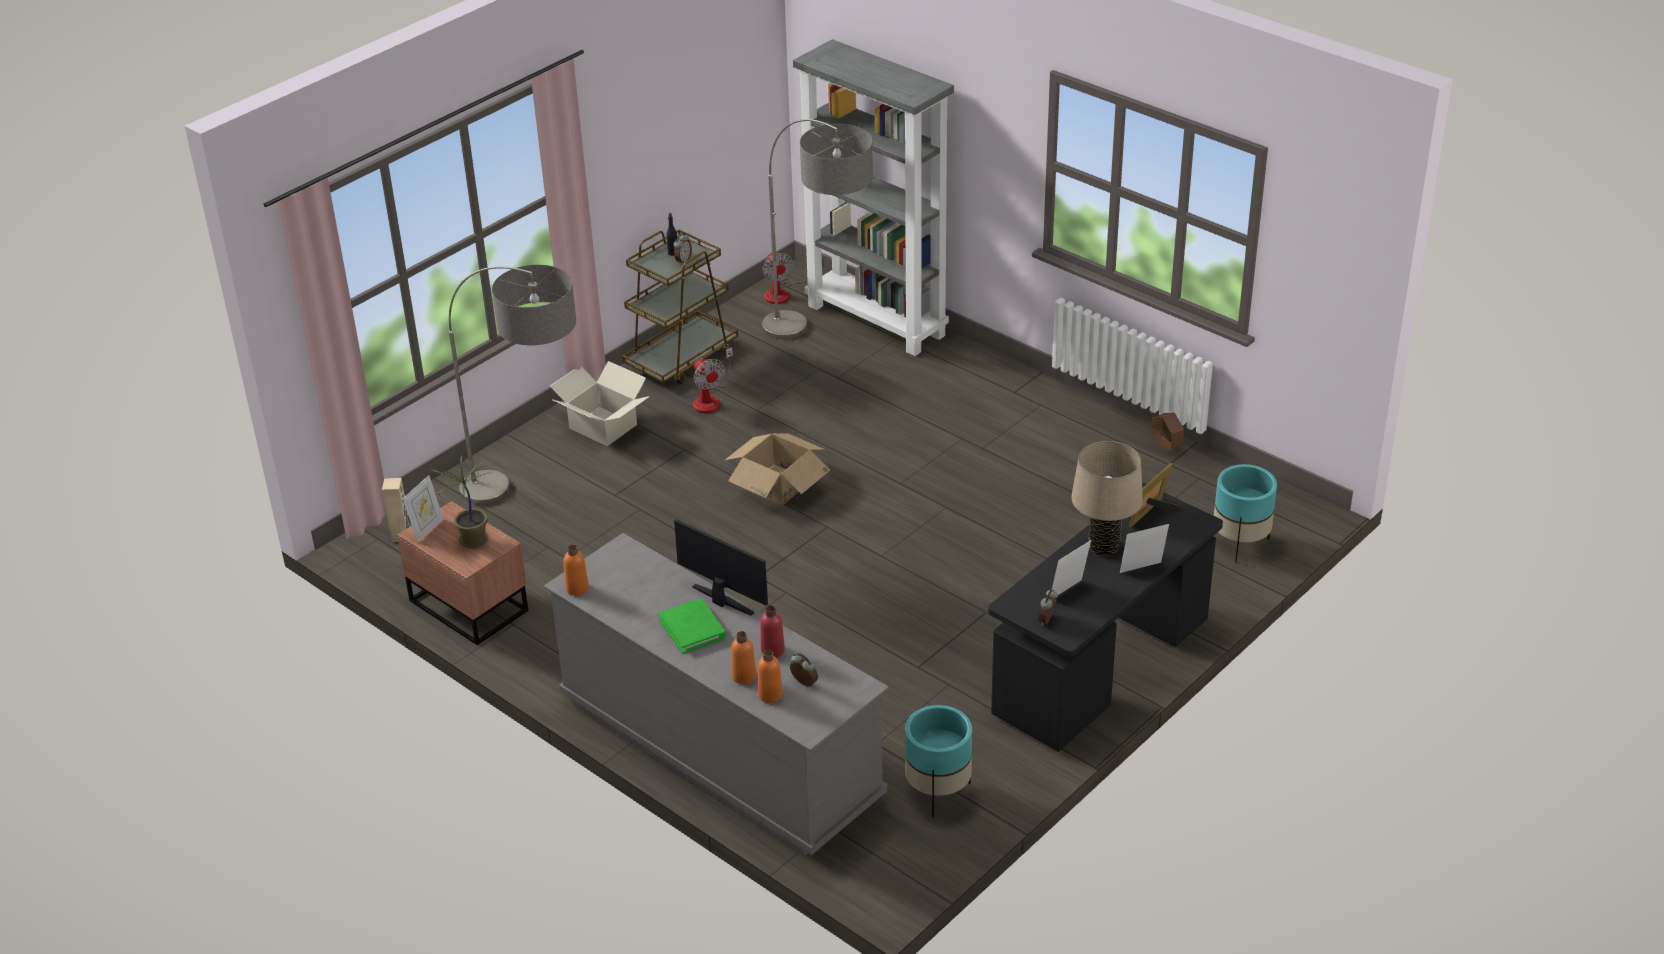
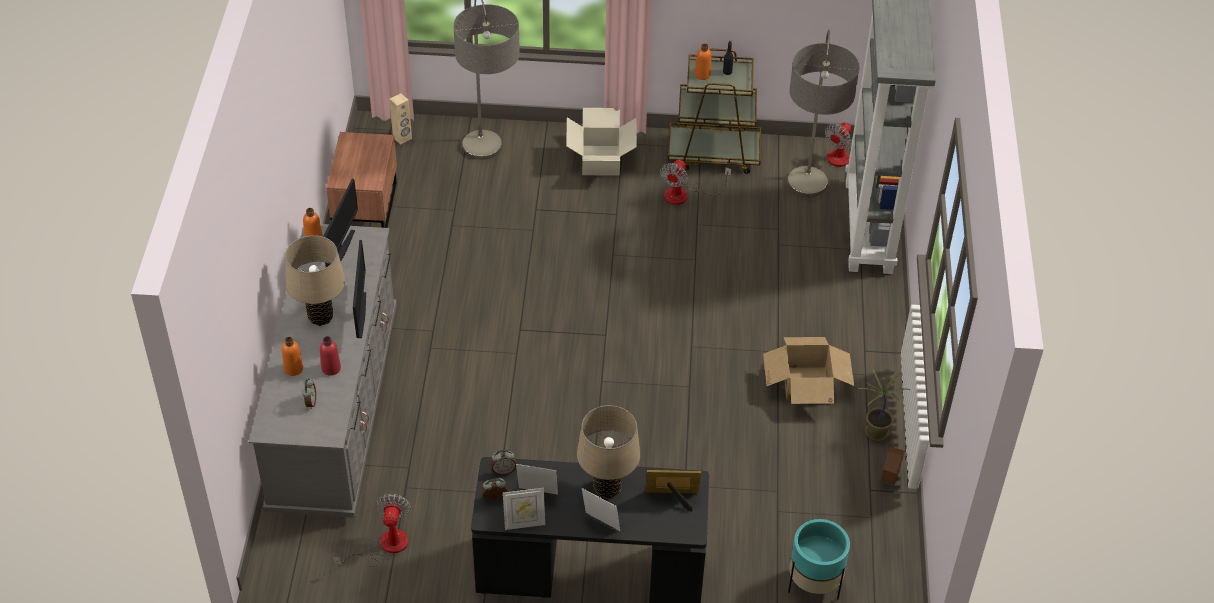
camera: 50 degrees right, 10 degrees up
(426, 529) = (356, 141): picture frame -> picture frame (524, 523)
(473, 541) = (363, 169): potted plant -> potted plant (875, 433)
(615, 576) = (341, 250): none -> monitor
(682, 261) = (723, 82): alarm clock -> alarm clock (503, 471)
(693, 629) = (320, 317): green book -> beige table lamp
(770, 695) = (286, 392): orange bottle -> orange bottle (702, 75)
(778, 484) = (626, 283): cardboard box -> cardboard box (806, 384)
(937, 792) = (384, 547): turquoise planter -> fan

